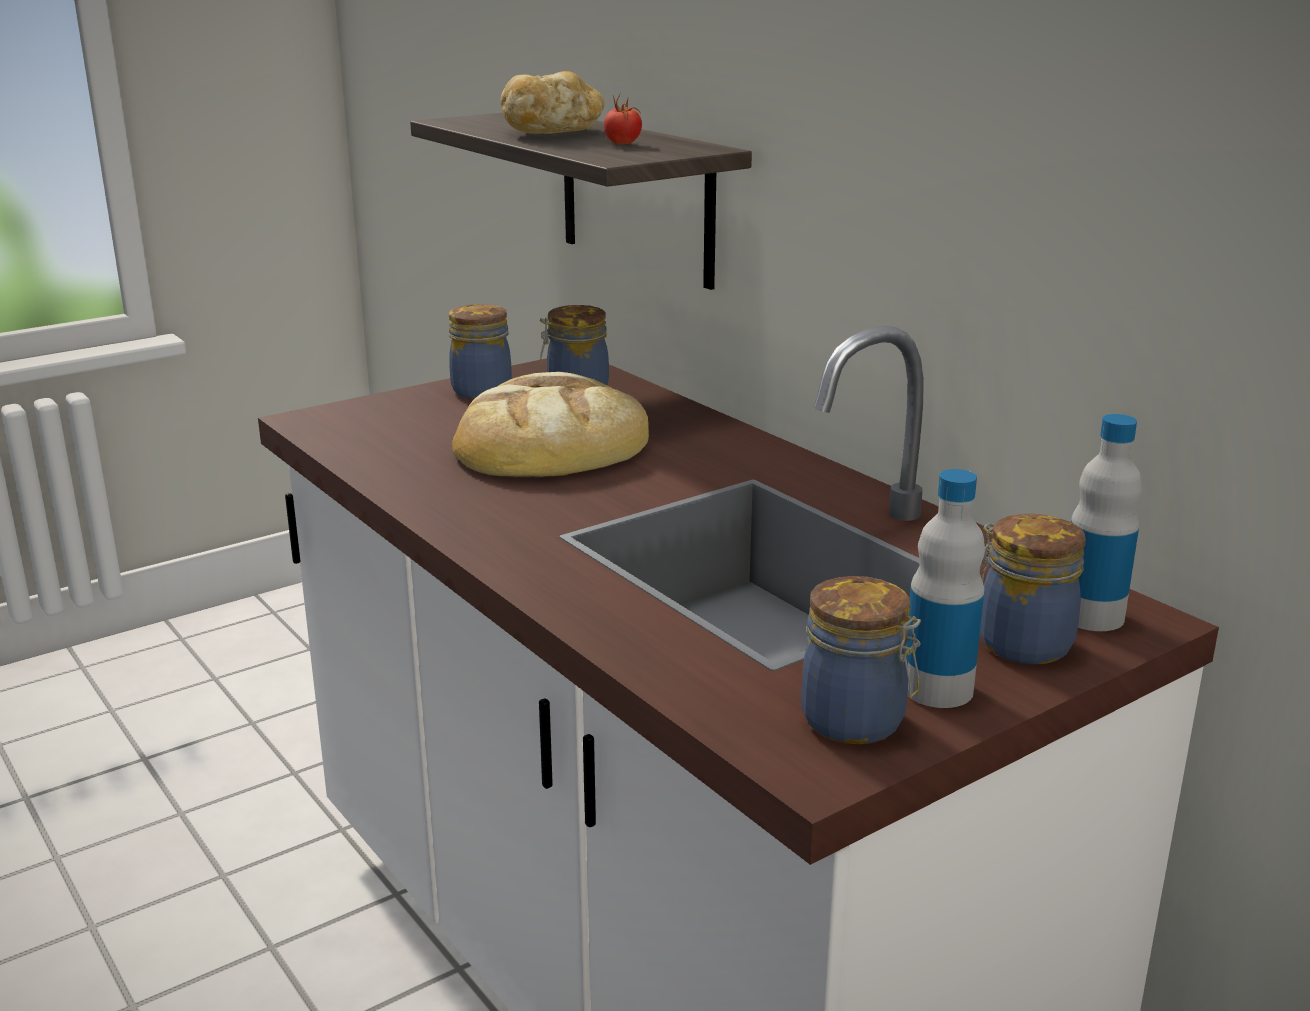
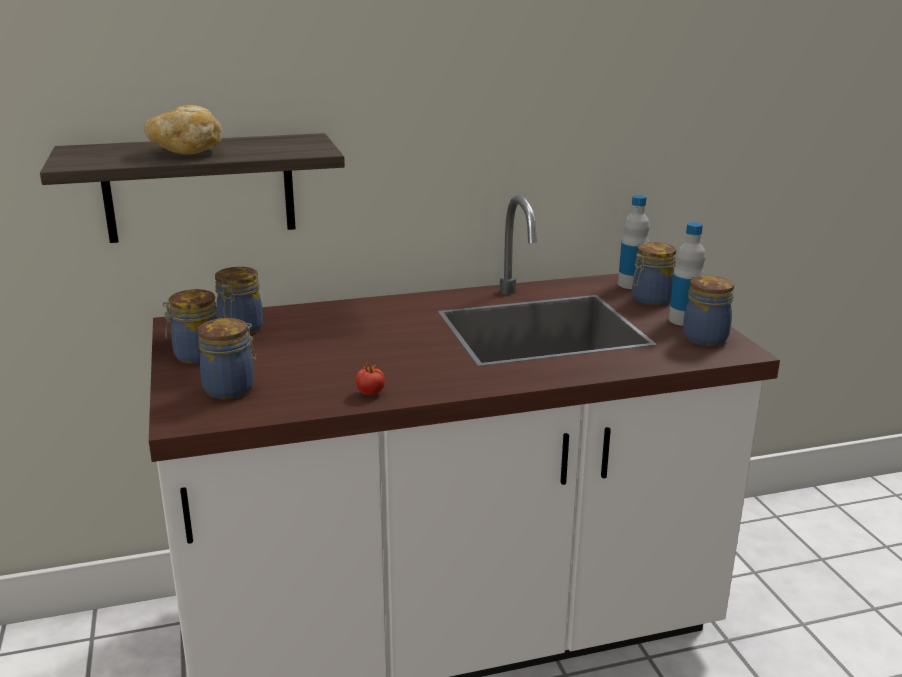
camera: 70 degrees left, 0 degrees up
(398, 422) = (231, 388): none -> jar
(551, 443) = (329, 348): bread -> none
(623, 144) = (264, 146): tomato -> tomato (370, 393)

